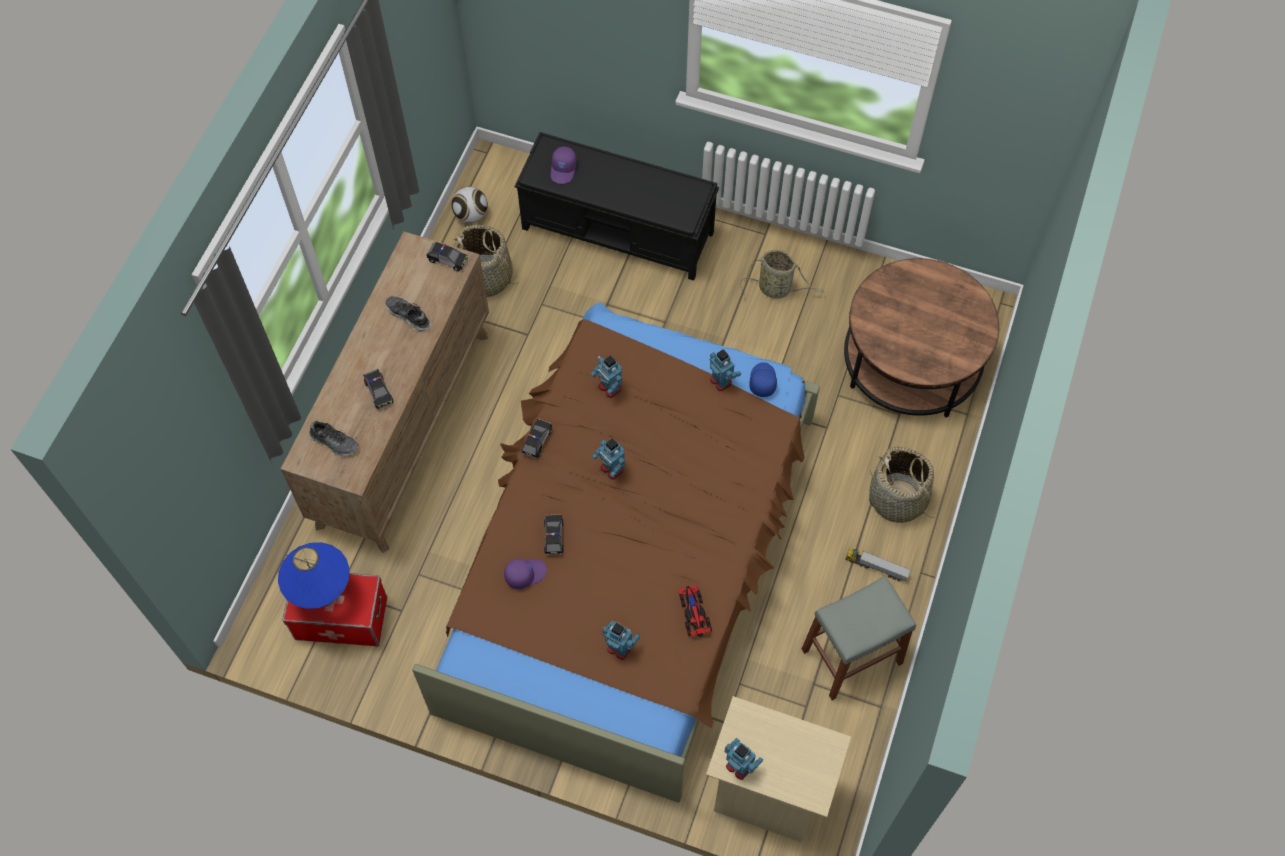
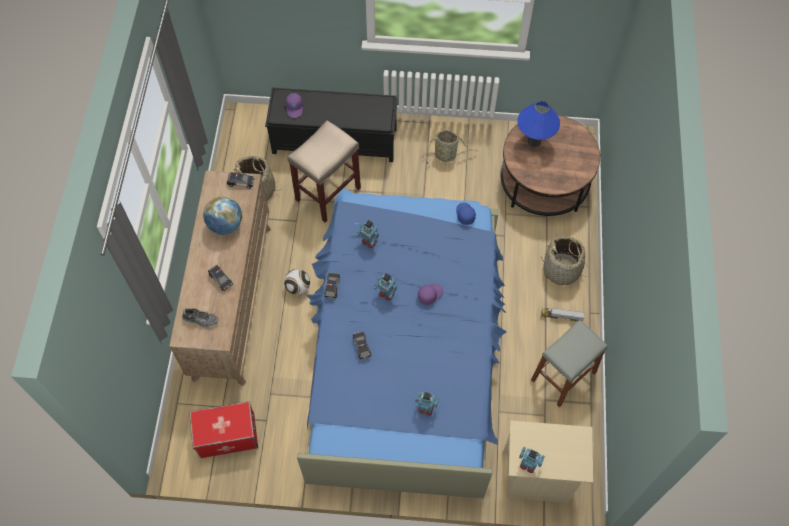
camera: 15 degrees left, 0 degrees up
(324, 595) = (216, 423): blue table lamp -> blue table lamp (534, 141)
(408, 316) = (225, 225): shoe -> globe
(471, 215) = (236, 152): football -> football (298, 287)
(525, 573) = (350, 375): purple cap -> purple cap (430, 294)
(586, 305) = (328, 193): none -> beige stool
(631, 555) = (405, 347): brown bed -> blue bed
(694, 612) = (467, 373): toy car -> none
(721, 381) = (439, 220): toy robot -> none

